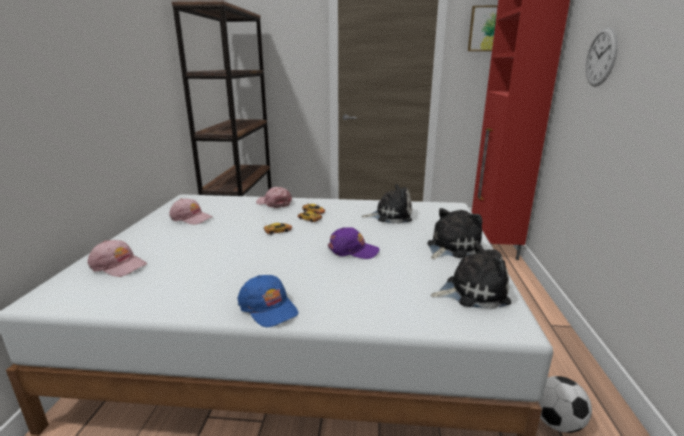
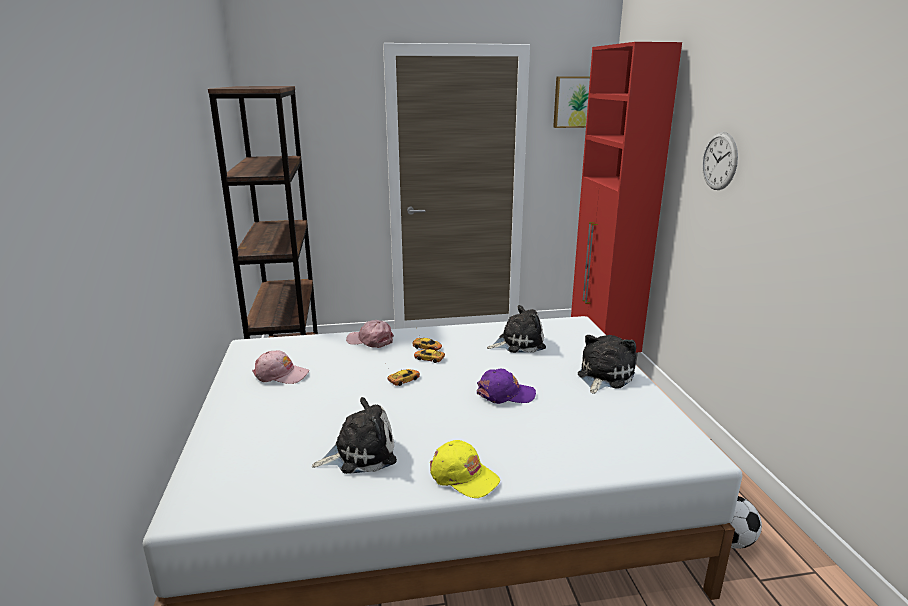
camera: 15 degrees left, 0 degrees up
(118, 265) = (245, 453): pink cap -> none
(268, 307) = (463, 476): blue cap -> yellow cap
(472, 292) = (649, 425): plush toy -> plush toy (360, 453)

